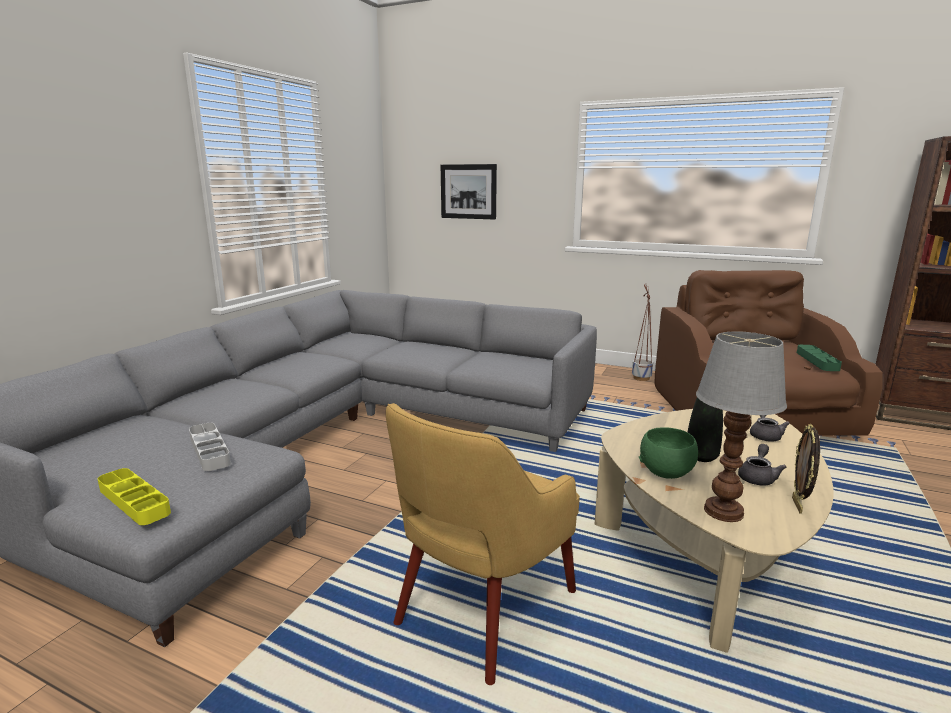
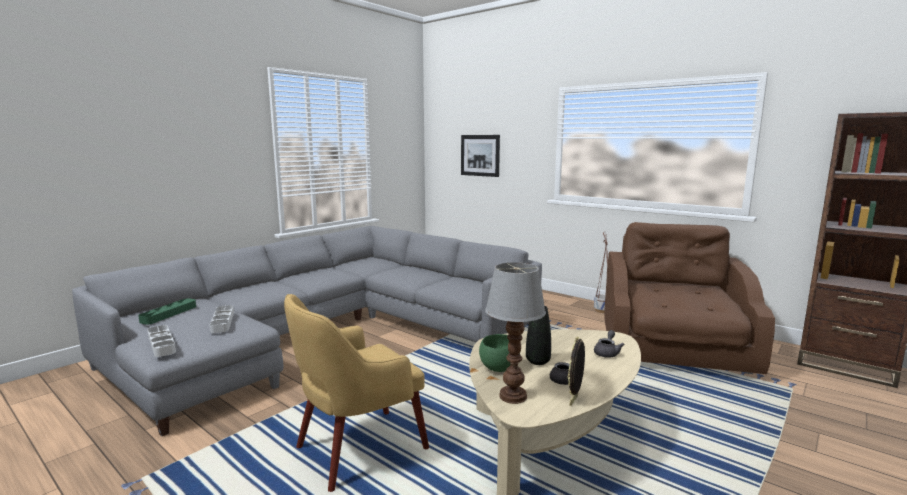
camera: 15 degrees right, 5 degrees down
(134, 501) = (161, 344): yellow tray -> grey tray
(817, 361) = (722, 304): green tray -> green tray (169, 314)

